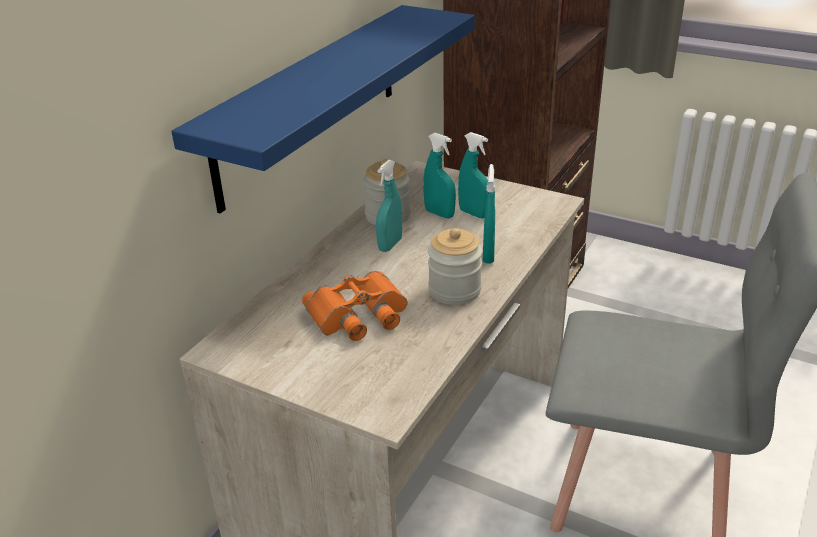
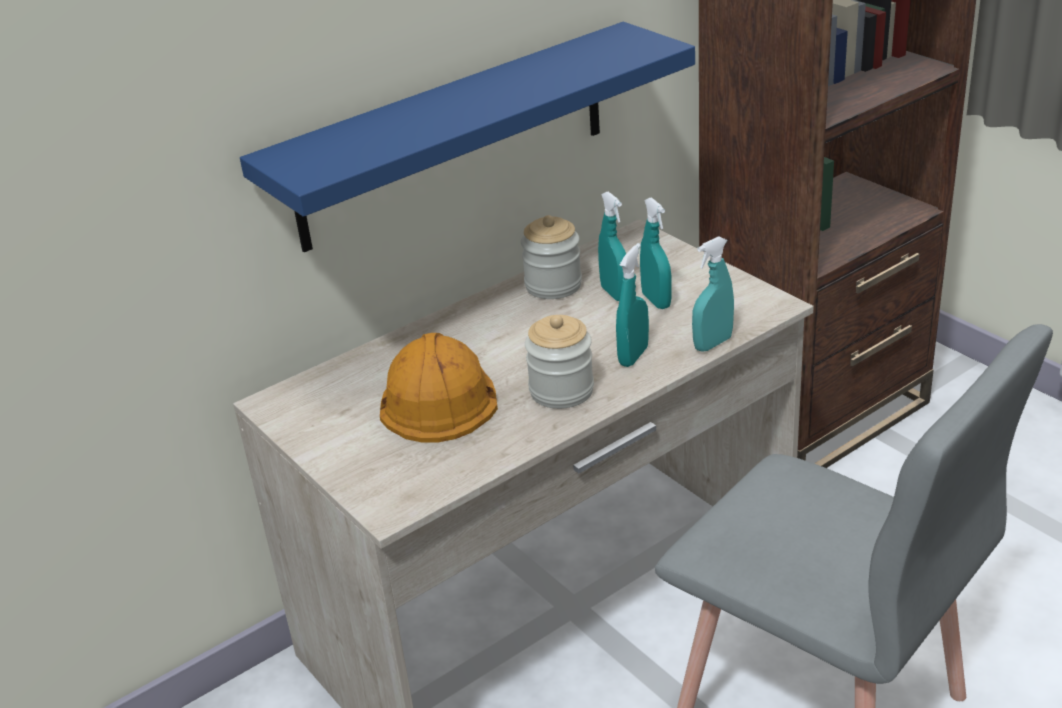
camera: 25 degrees right, 0 degrees up
(359, 315) = (437, 396): orange binoculars -> orange hard hat
(390, 245) = (530, 321): turquoise spray bottle -> turquoise spray bottle (712, 343)

